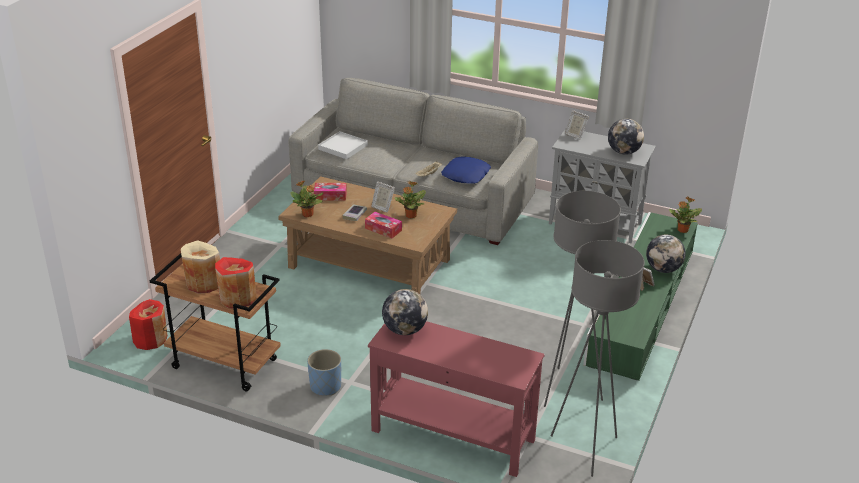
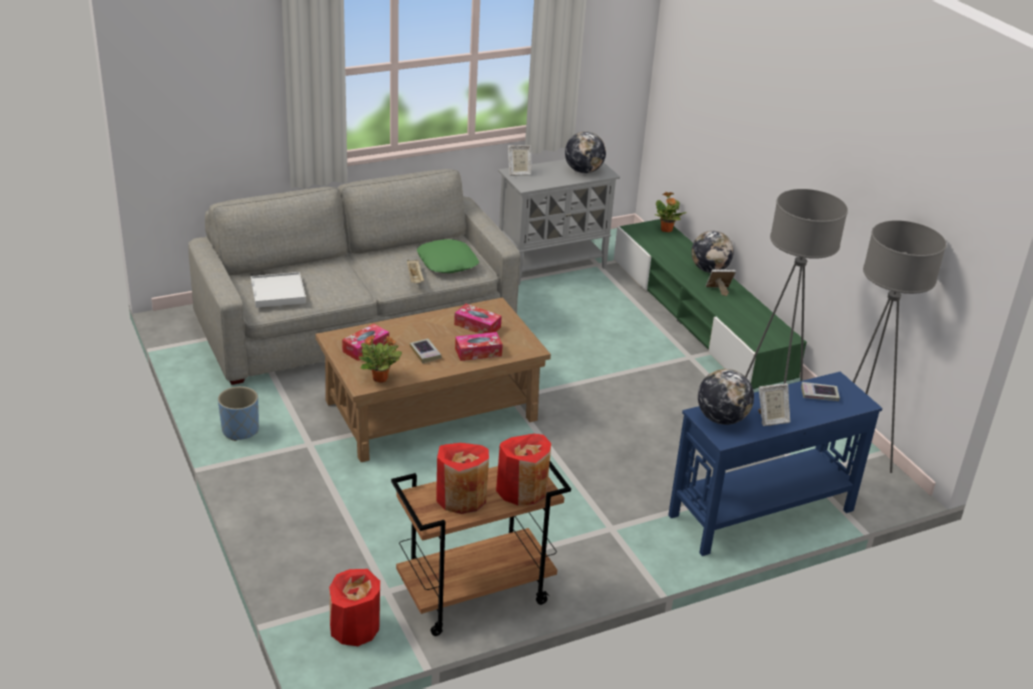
camera: 50 degrees left, 0 degrees up
(204, 283) = (461, 497): beige vase -> red vase
(325, 386) = (600, 547): blue planter -> blue planter (240, 430)
(382, 207) = (436, 332): picture frame -> picture frame (771, 419)
(410, 216) = (477, 326): potted plant -> tissue box
(452, 435) = (760, 513): red console table -> blue console table
(466, 175) = (447, 262): blue pillow -> green pillow
(497, 356) = (819, 395): none -> book

